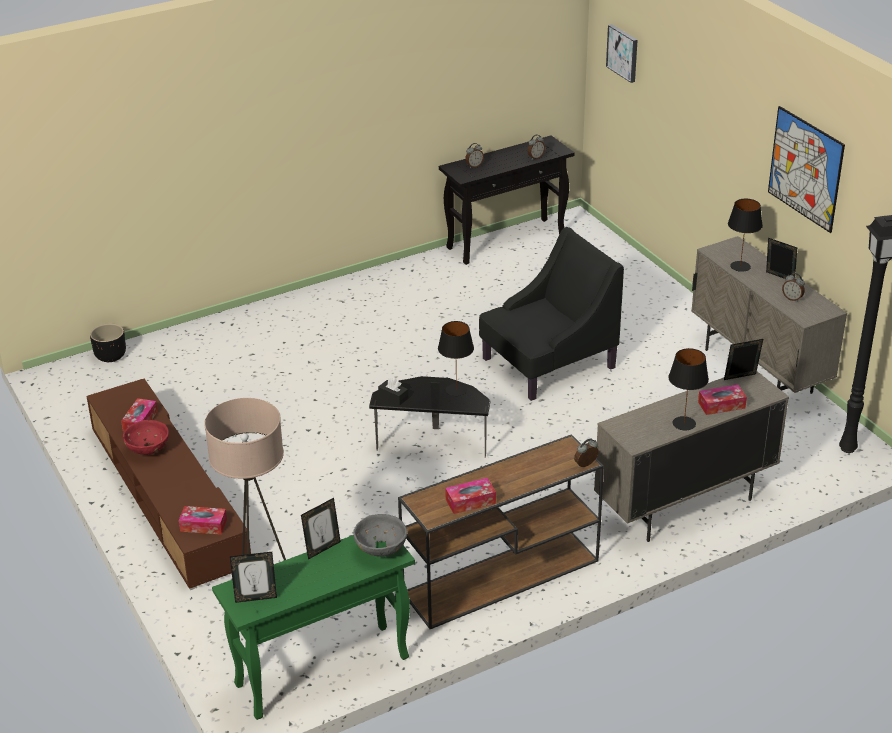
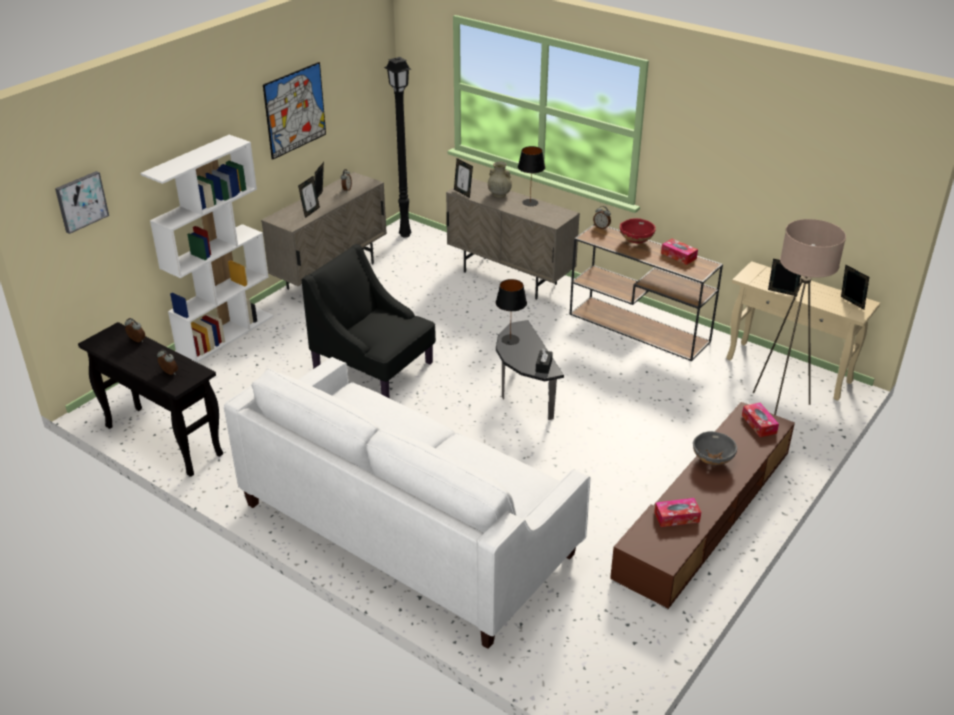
camera: 115 degrees left, 0 degrees up
(111, 356) = (539, 665): black planter -> none
(148, 450) = (708, 493): red bowl -> red bowl (636, 241)
(296, 333) = (409, 529): none -> white sofa
(321, 672) = (789, 371): green console table -> beige console table
(381, 550) = (758, 273): grey bowl -> grey bowl (712, 461)
(664, 289) = (226, 334): none -> white bookcase
(721, 405) = (499, 194): tissue box -> beige vase
(740, 266) = (310, 212): black table lamp -> picture frame

